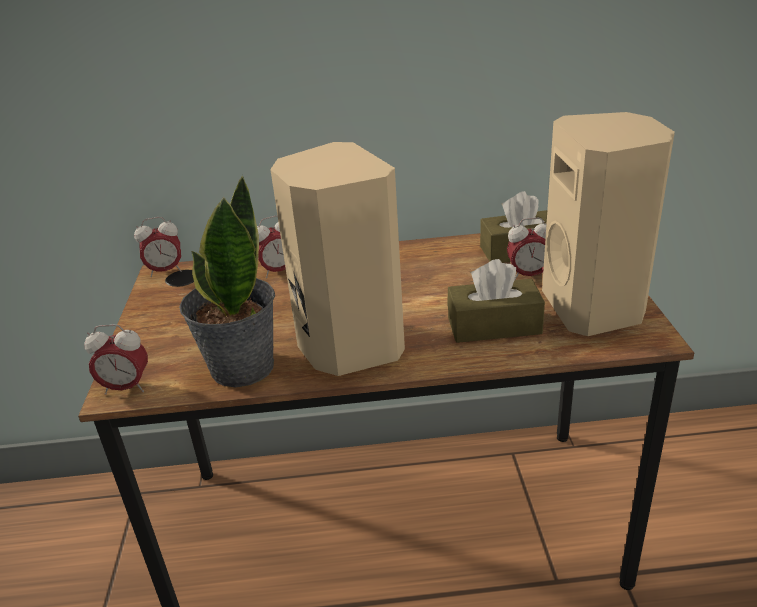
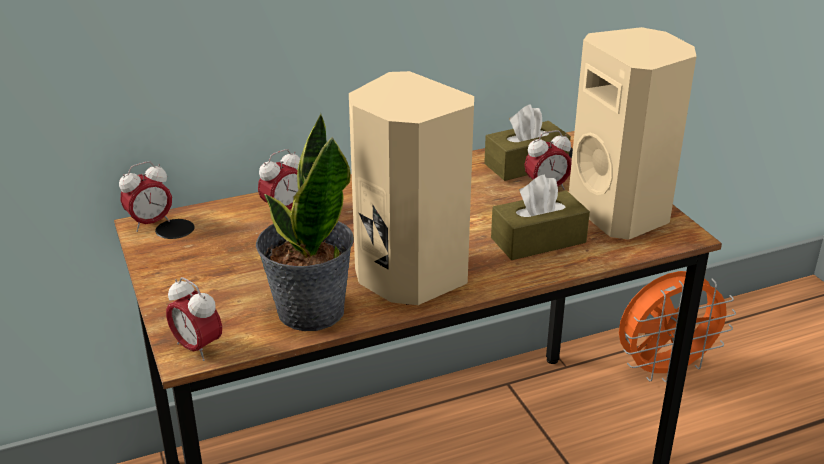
camera: 20 degrees left, 0 degrees up
(126, 388) = (197, 348): alarm clock -> alarm clock turned 60 degrees clockwise
(671, 465) = (664, 369): none -> orange fan

